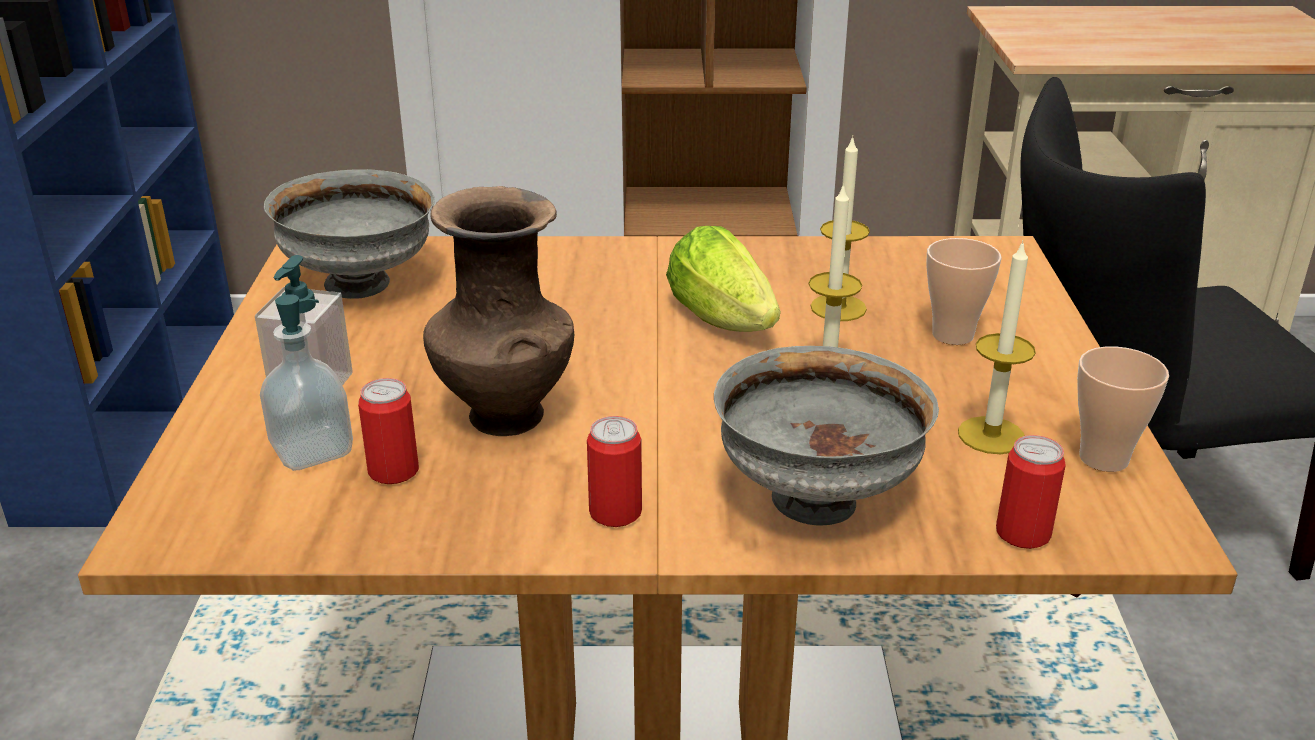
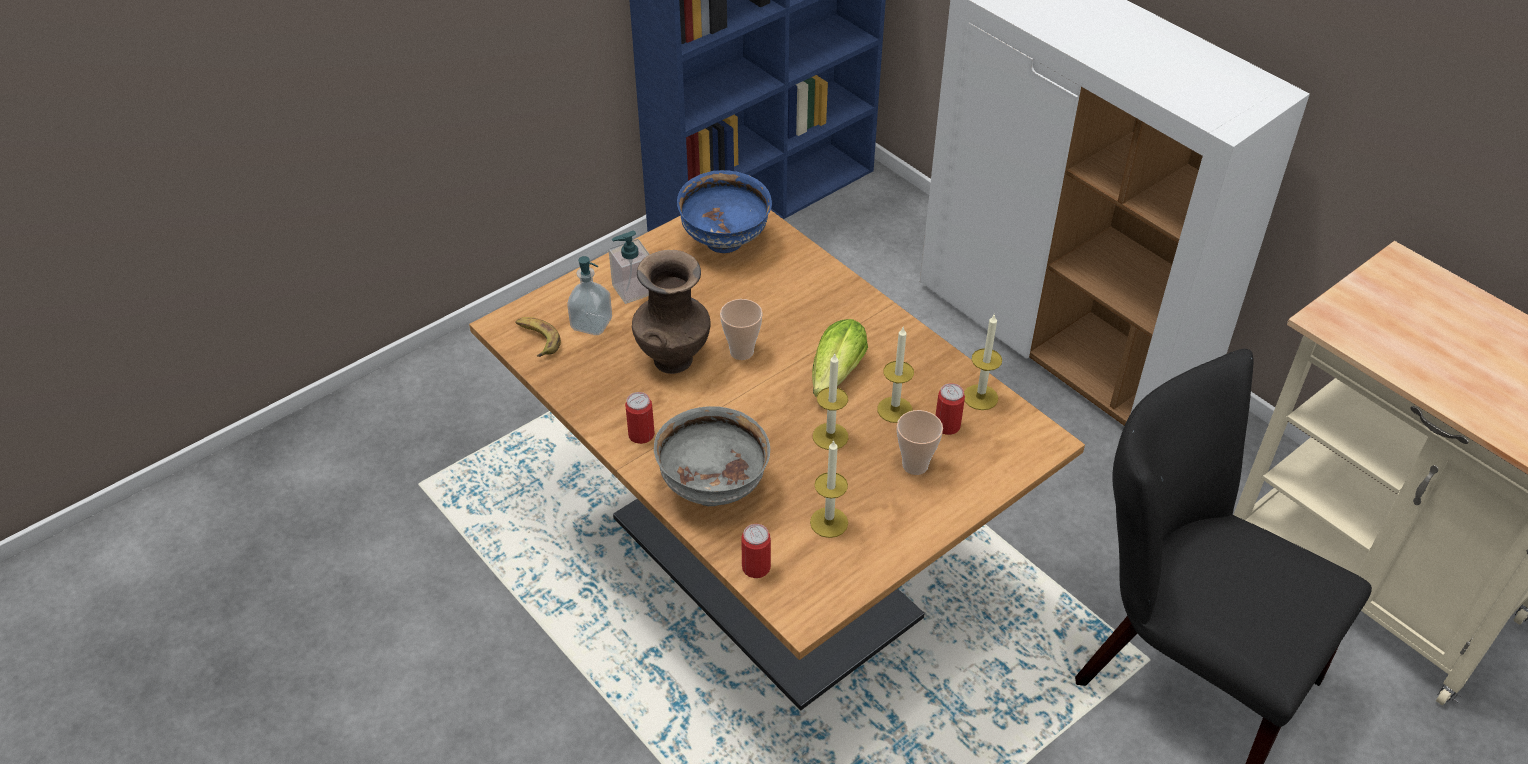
camera: 50 degrees right, 15 degrees up
(249, 517) = (537, 339): none -> banana
(361, 284) = (726, 242): grey bowl -> blue bowl
(394, 471) = (602, 355): can -> can (947, 426)
(887, 254) = (980, 397): none -> candle
(1103, 458) = (851, 571): cup -> cup (741, 352)

